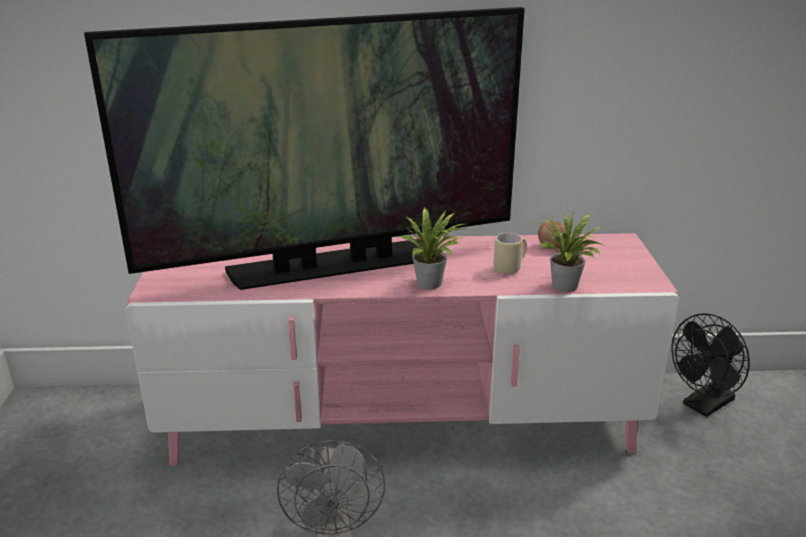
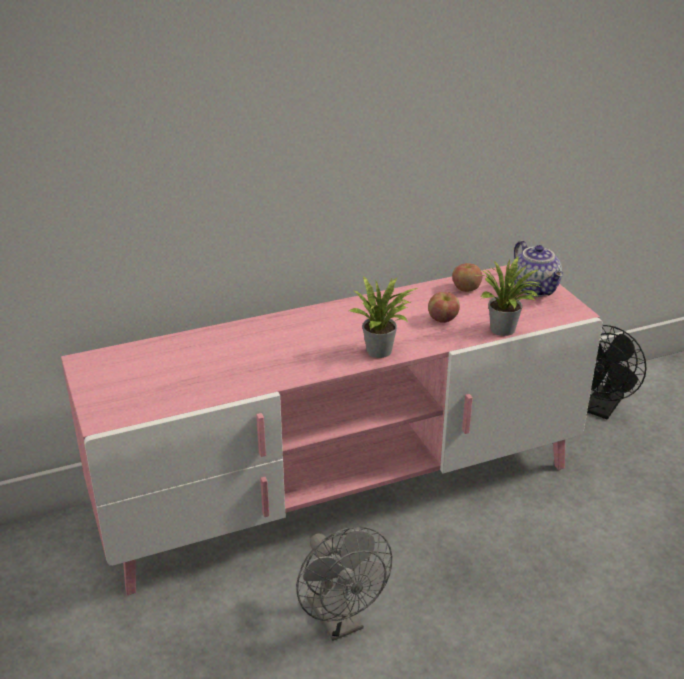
camera: 20 degrees left, 5 degrees up
(331, 266) = (270, 350): television -> none
(510, 268) = (443, 319): beige mug -> apple
(623, 257) = (535, 289): none -> teapot

